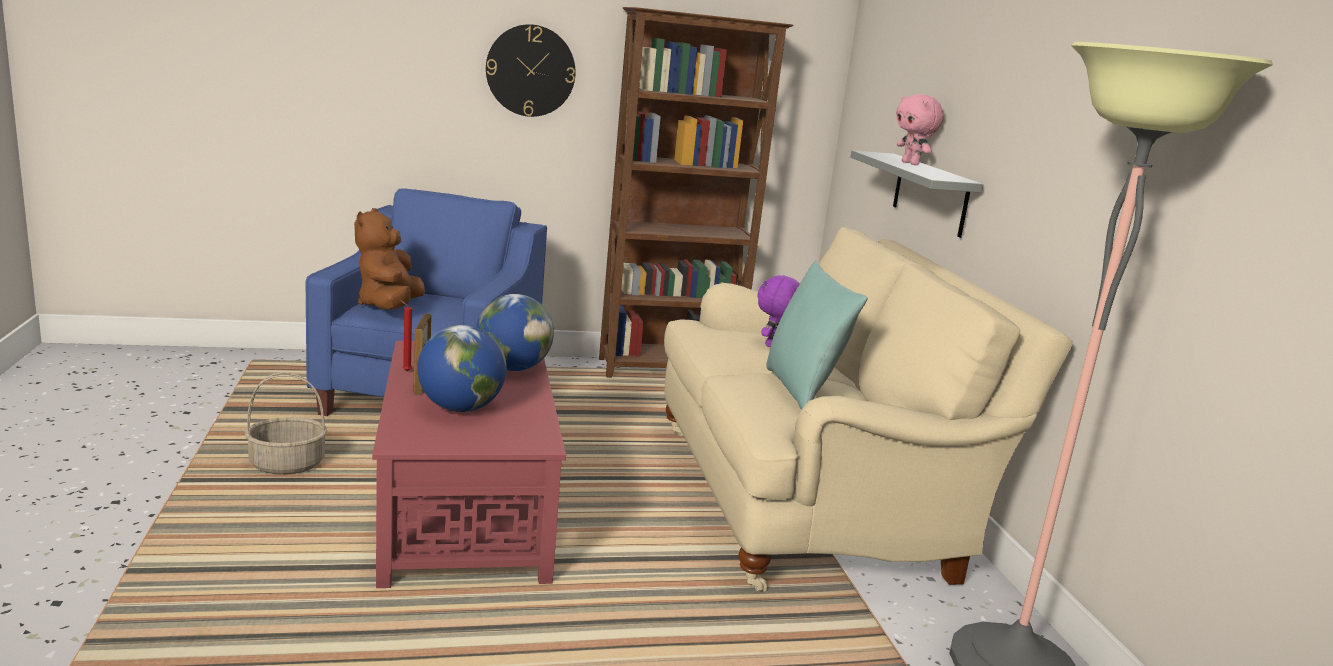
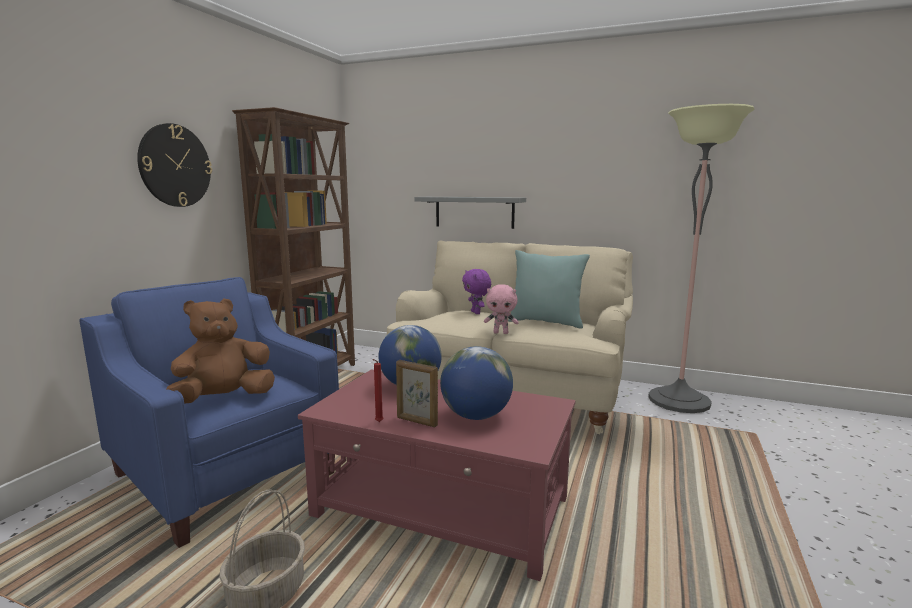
camera: 55 degrees left, 5 degrees down
(389, 307) = (223, 399): brown plush toy -> brown plush toy turned 105 degrees clockwise
(911, 163) = (465, 196): pink plush toy -> pink plush toy (501, 333)

